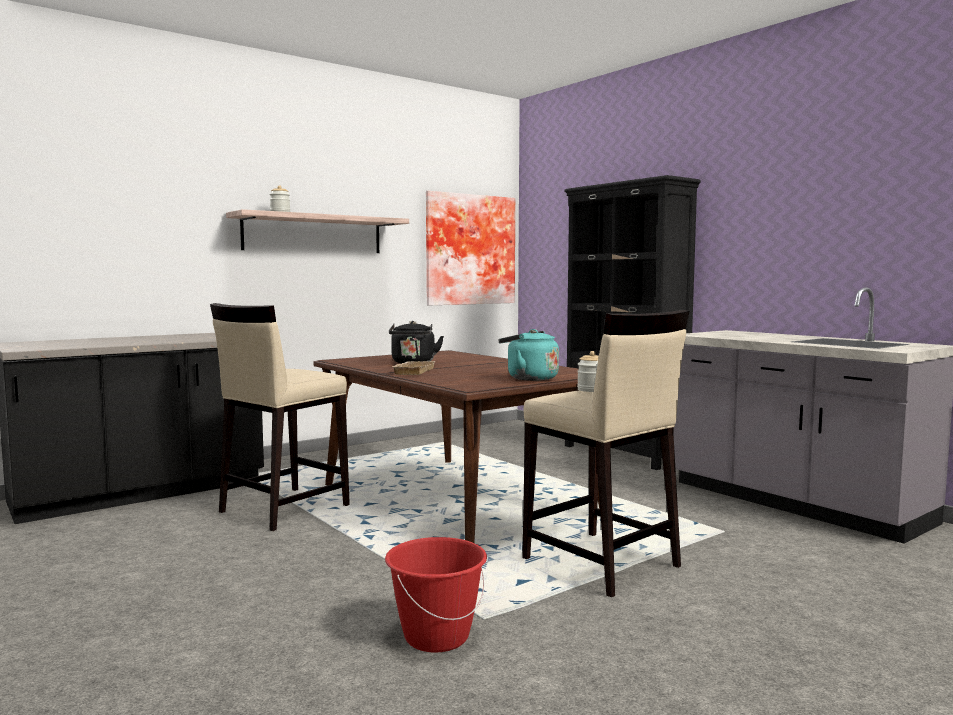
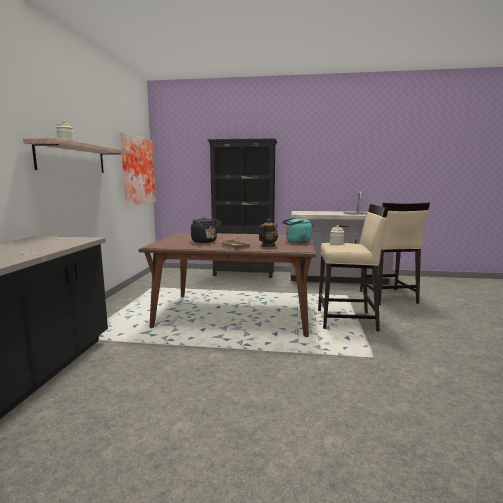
camera: 45 degrees left, 5 degrees up
(283, 509) = (162, 349): beige stool -> beige stool (387, 297)
(436, 637) = (379, 372): red bucket -> none
(456, 377) = (268, 246): none -> teapot

